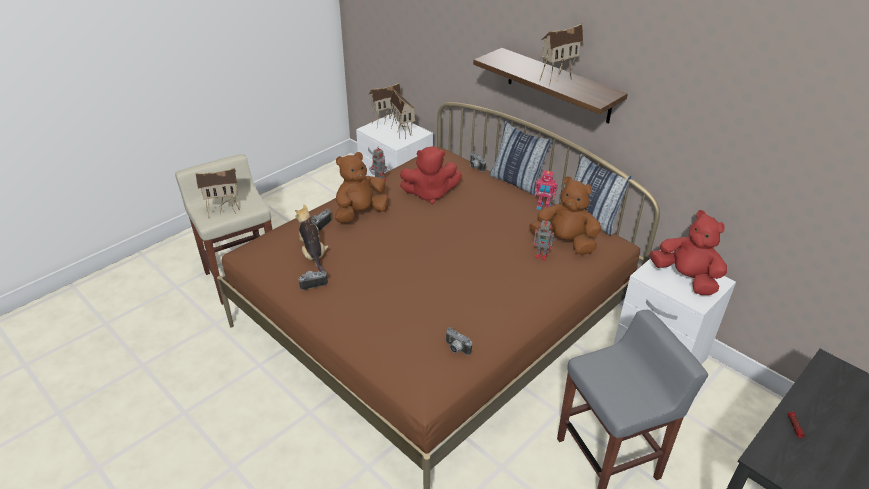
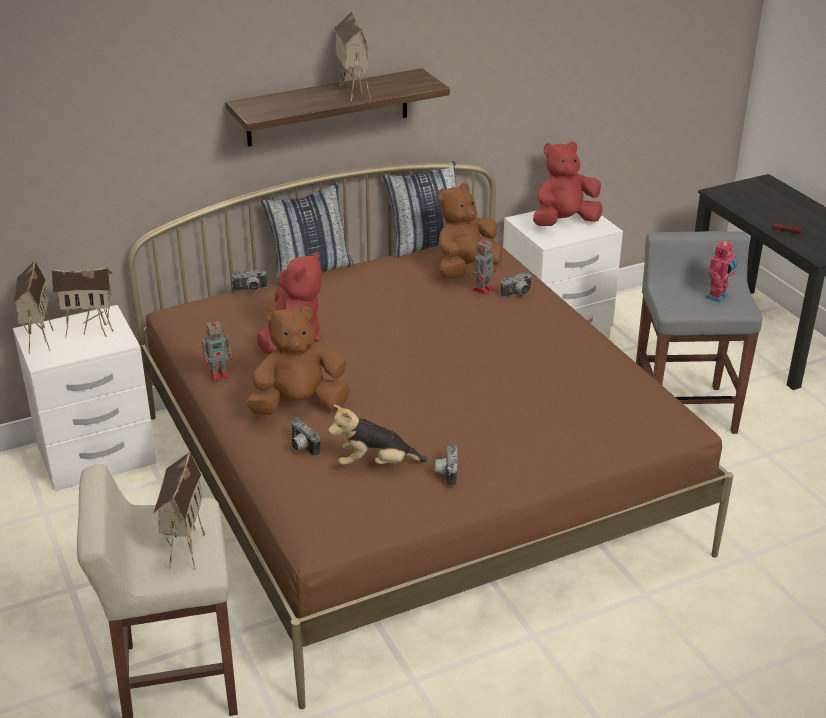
camera: 70 degrees left, 5 degrees down
(360, 213) = (299, 405): brown plush toy -> brown plush toy turned 90 degrees clockwise
(456, 349) = (624, 383): camera -> camera (518, 294)
(543, 207) = (385, 265): toy robot -> toy robot (718, 297)

